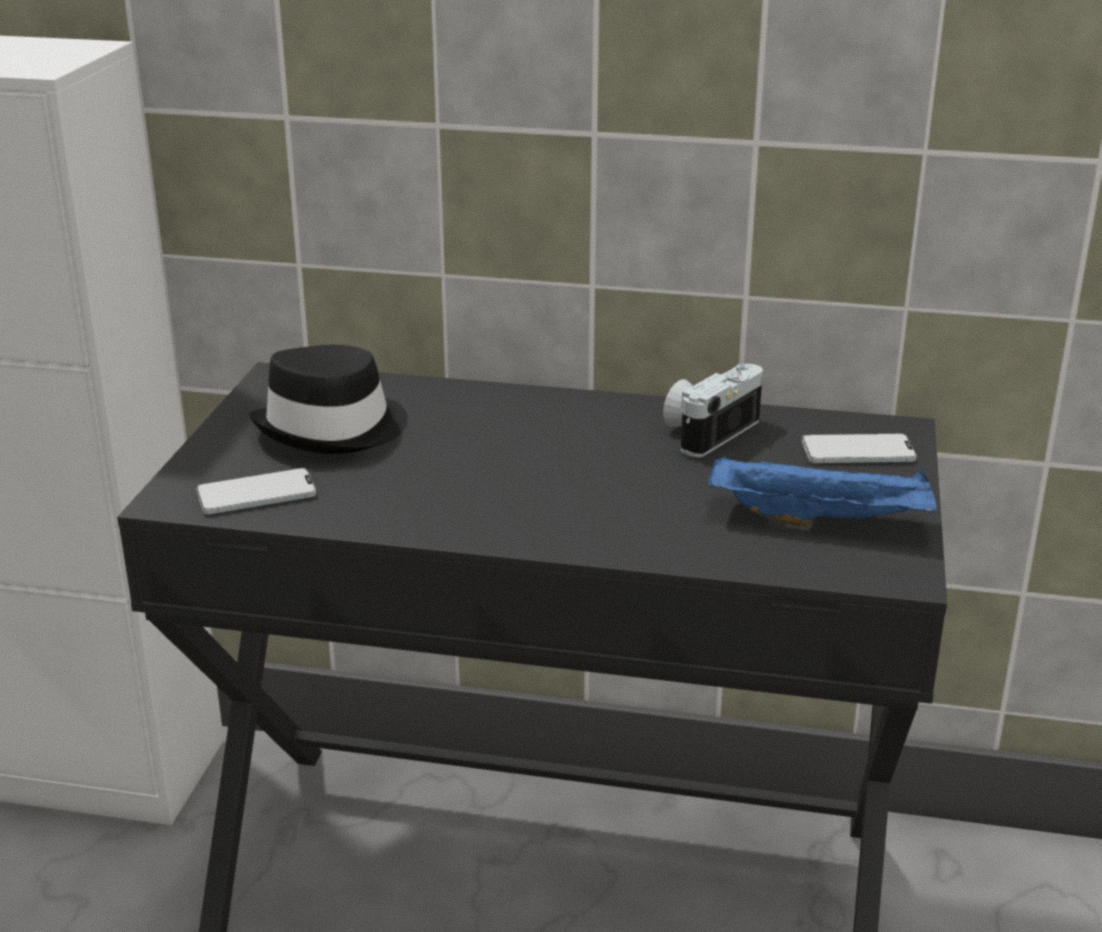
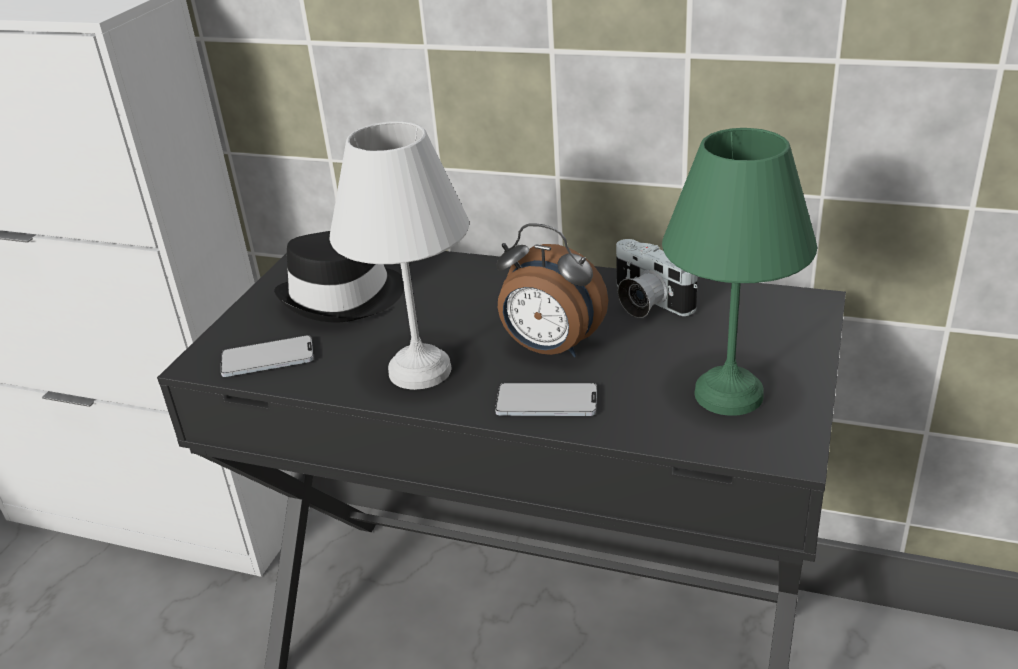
camera: 10 degrees right, 5 degrees up
(449, 503) = (417, 370): none -> white table lamp
(605, 480) = (550, 349): none -> alarm clock
(708, 431) = (646, 303): camera -> camera turned 90 degrees counterclockwise
(822, 520) = (727, 392): blue tray -> green table lamp
(857, 451) = (771, 324): phone -> phone (546, 402)

